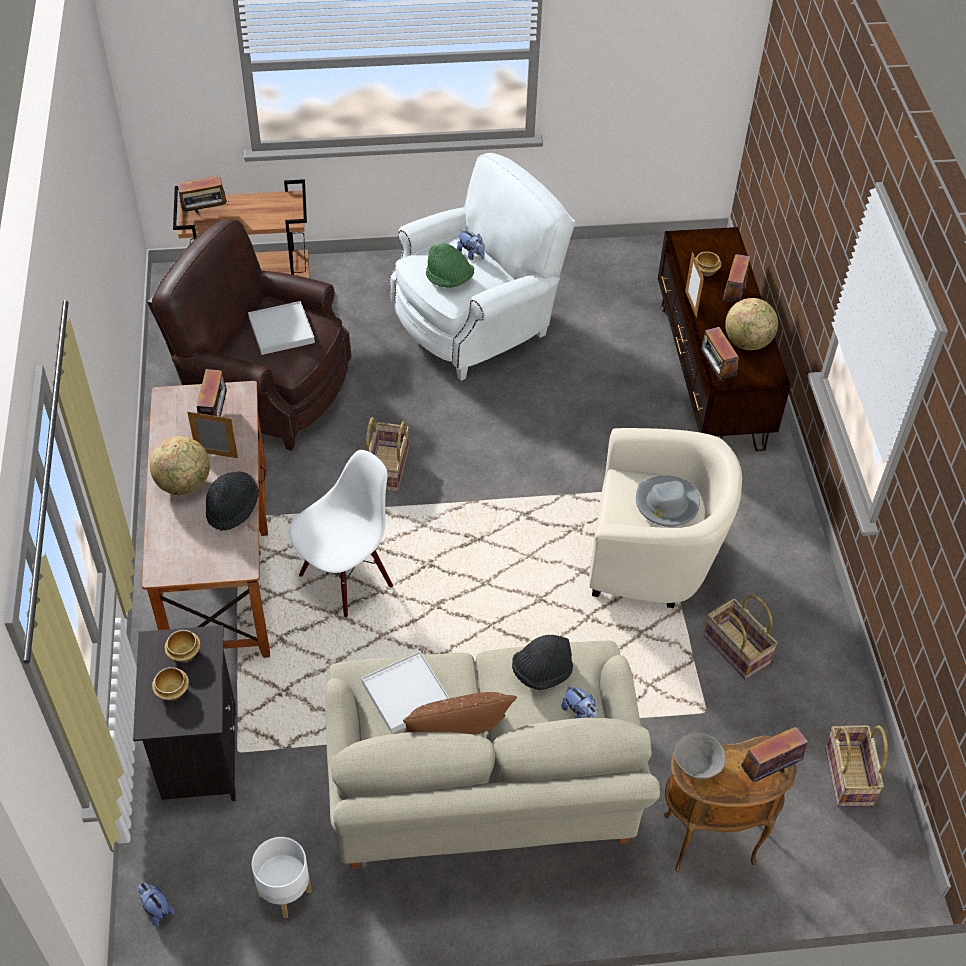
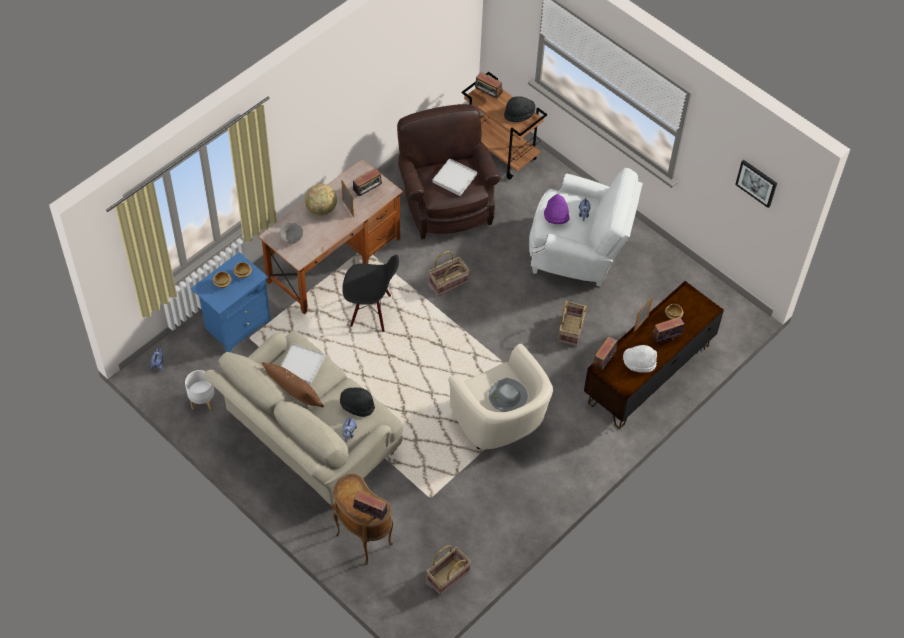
camera: 50 degrees right, 5 degrees up
(198, 754) = (236, 325): black nightstand -> blue nightstand
(232, 508) = (325, 235): black hat -> black hat (519, 114)
(345, 579) = (370, 312): white chair -> black chair
(449, 279) = (556, 217): green hat -> purple hat
(682, 33) = (757, 183): none -> picture
(696, 765) = (349, 485): grey bowl -> grey bowl (291, 238)
(735, 650) = (477, 489): basket -> basket (570, 329)
(747, 342) = (638, 363): globe -> white hat

